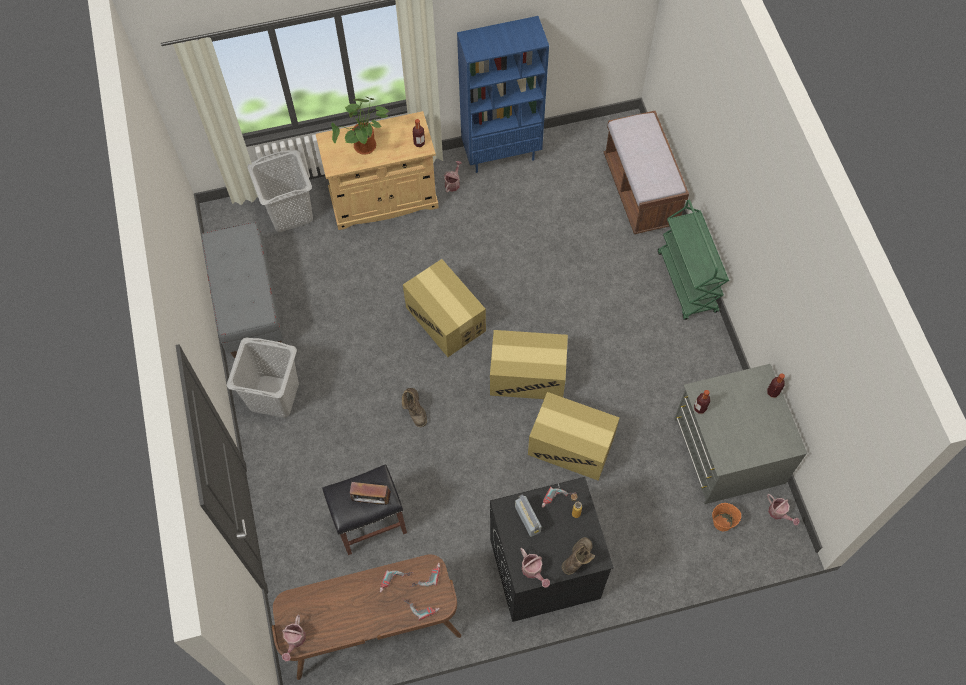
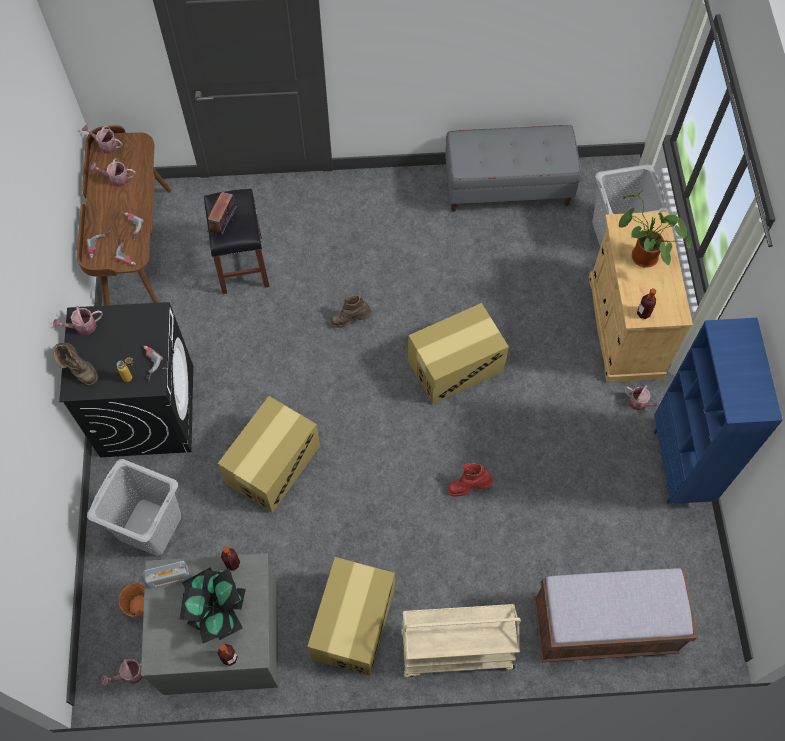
camera: 100 degrees right, 0 degrees up
(273, 396) = (397, 199): grey laundry basket -> grey laundry basket (150, 526)
(337, 615) = (116, 179): none -> watering can
(527, 519) = (137, 332): radio -> radio (169, 577)
(528, 375) = (367, 437): cardboard box -> cardboard box (353, 624)
(554, 293) = (469, 487): none -> red boot
(687, 282) = (455, 651): green cart -> beige cart
(740, 411) = (215, 610): none -> potted plant

